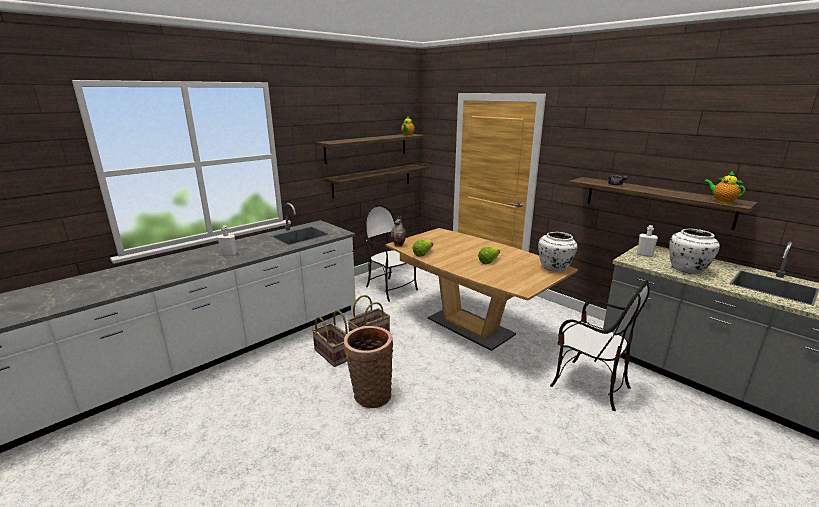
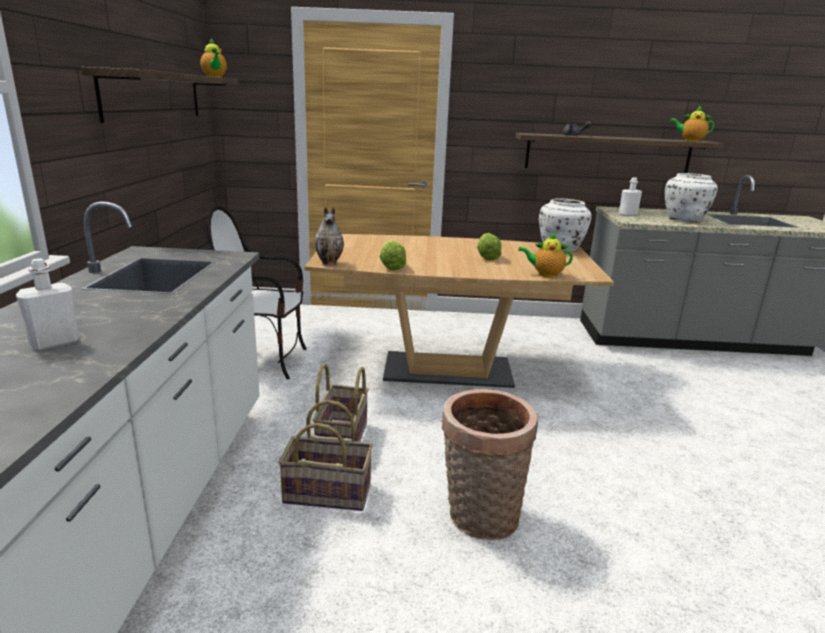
camera: 45 degrees left, 0 degrees up
(372, 180) = (167, 165): shelf -> none
(494, 281) = (545, 274): none -> teapot
(589, 385) = (641, 382): chair -> none

